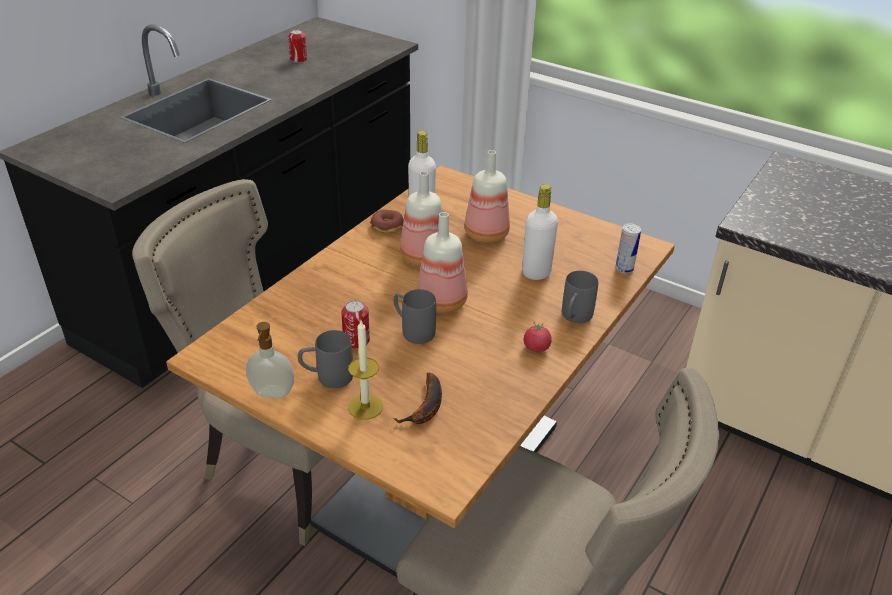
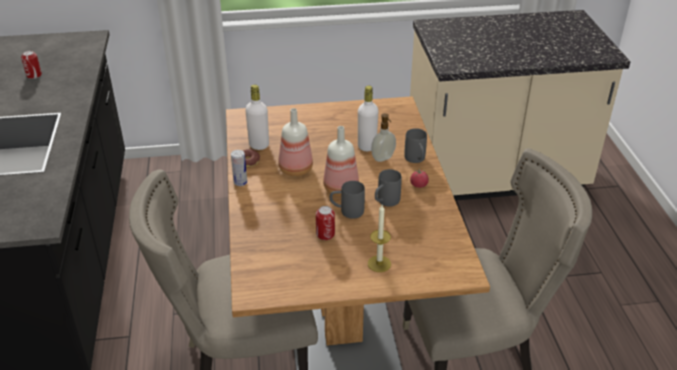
camera: 40 degrees left, 0 degrees up
(272, 394) = (322, 288): soap dispenser -> soap dispenser (383, 158)
(327, 377) = (338, 262): grey mug -> grey mug (385, 202)
(426, 407) = (408, 245): banana -> none
(486, 235) = (312, 139): bottle -> none
(624, 269) = (406, 121): can -> can (240, 182)

